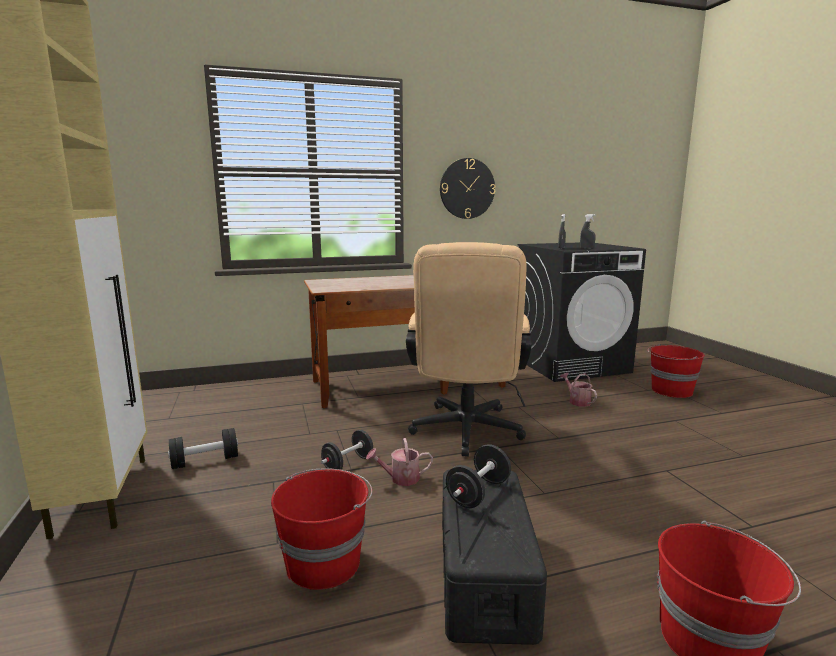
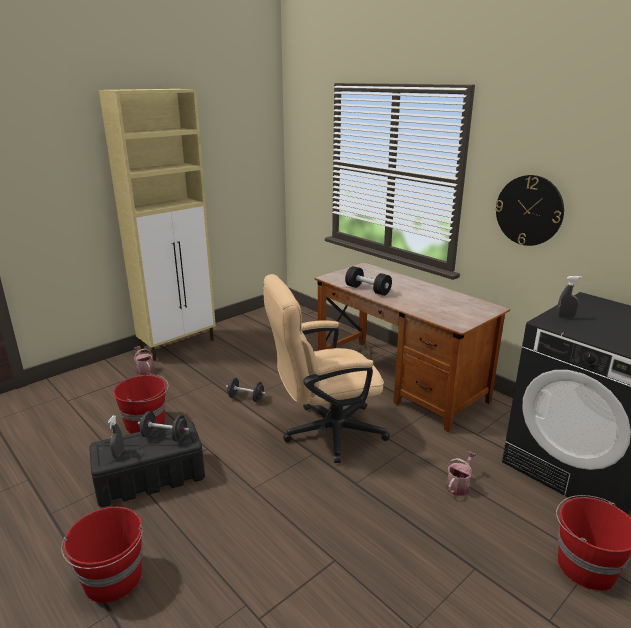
camera: 65 degrees right, 10 degrees up
(205, 461) = (222, 355): black dumbbell -> black dumbbell (367, 290)
(400, 478) = (239, 422): watering can -> watering can (144, 370)
(586, 248) = (584, 331): grey spray bottle -> grey spray bottle (118, 453)

